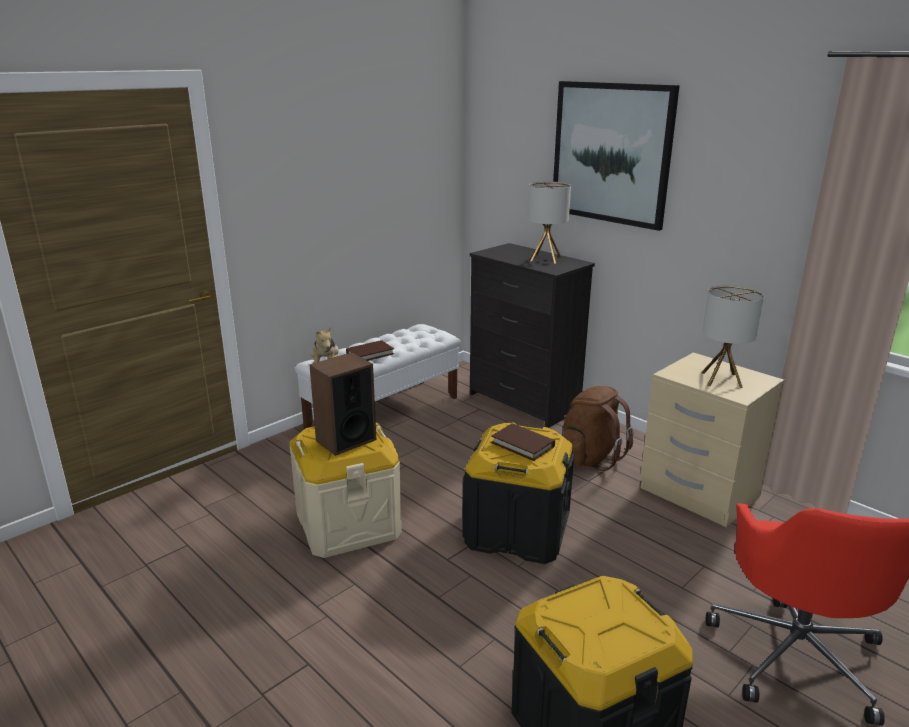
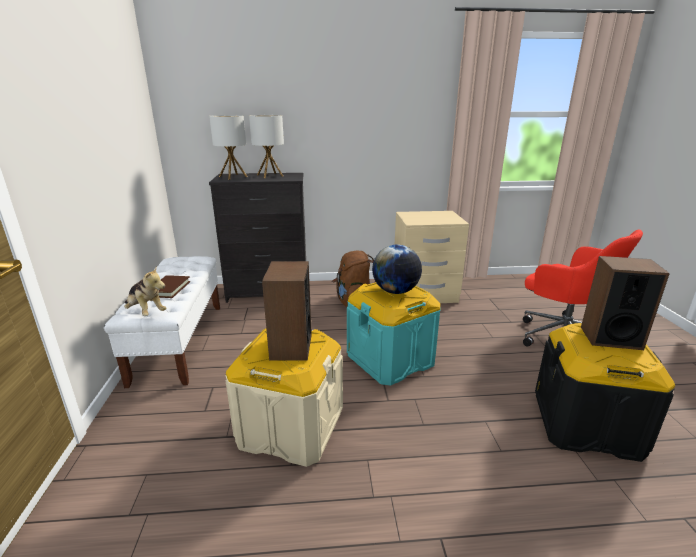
camera: 50 degrees left, 0 degrees up
(517, 530) = (390, 359): black storage box -> turquoise storage box
(522, 445) = (395, 291): brown book -> globe
(611, 153) = (304, 88): picture -> none
(625, 618) = (610, 338): none -> speaker
(721, 380) = (435, 218): table lamp -> table lamp (233, 176)

